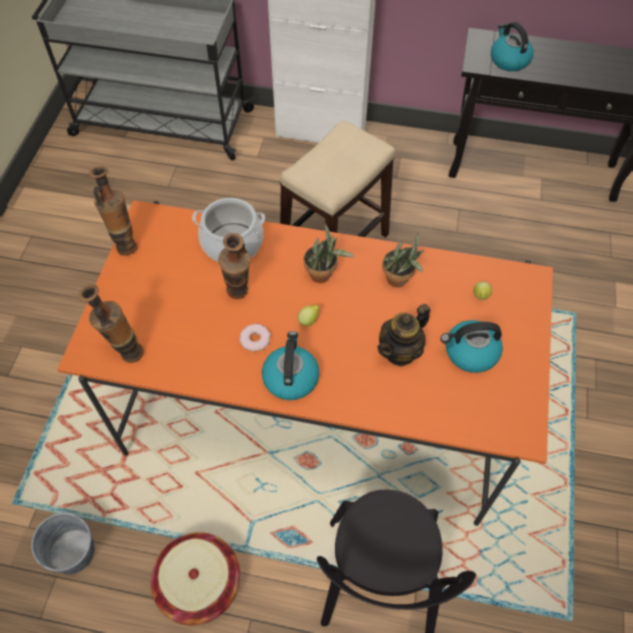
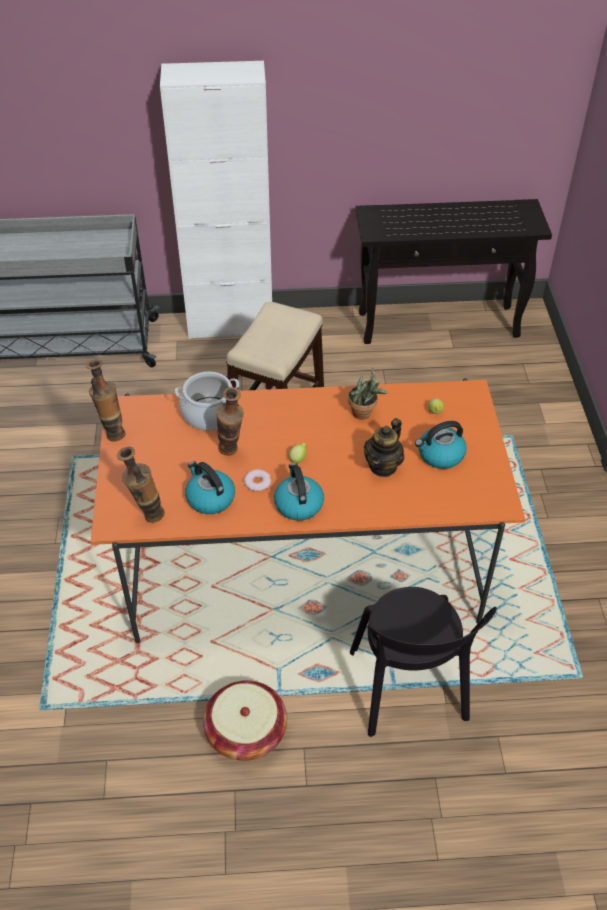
camera: 15 degrees left, 10 degrees down
(73, 551) = (115, 735): grey bucket -> none
(323, 275) = (298, 422): potted plant -> none
(508, 60) = (399, 226): kettle -> kettle (210, 498)

